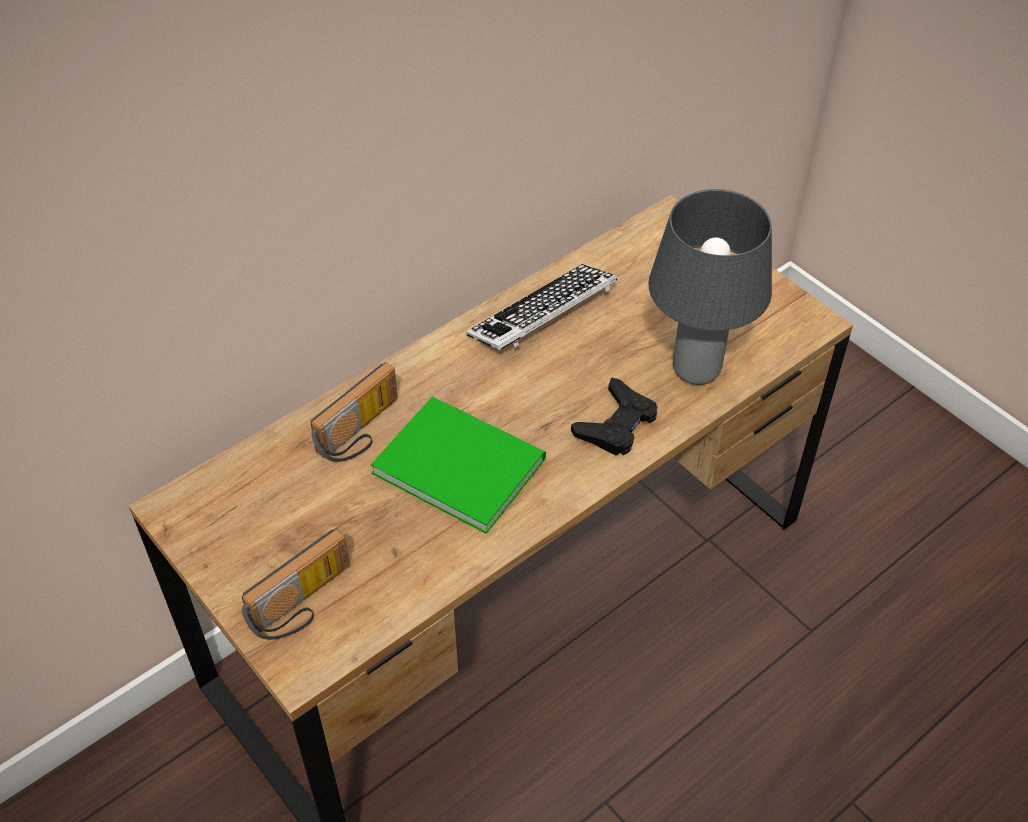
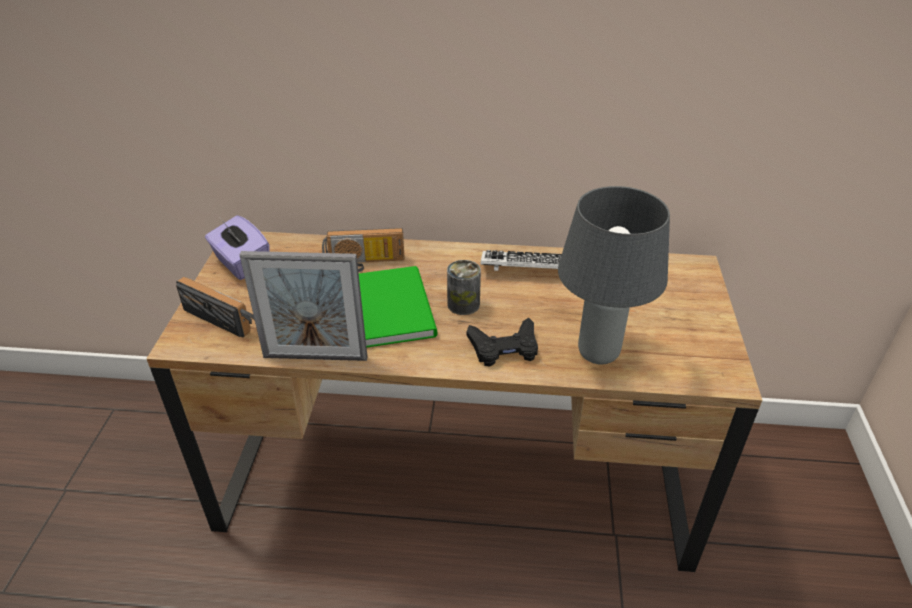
camera: 45 degrees right, 10 degrees down
(221, 532) = (241, 264): none -> purple tissue box
(304, 604) = (225, 317): radio -> radio turned 150 degrees counterclockwise
(464, 569) = (315, 357): none -> picture frame
(523, 406) = (463, 304): none -> can

